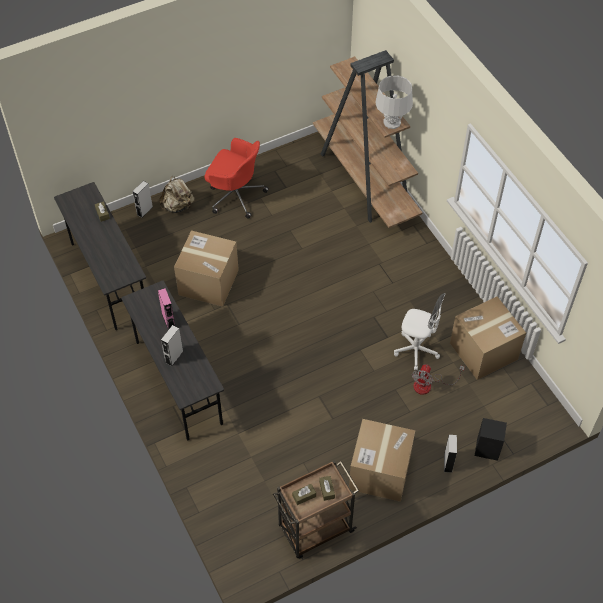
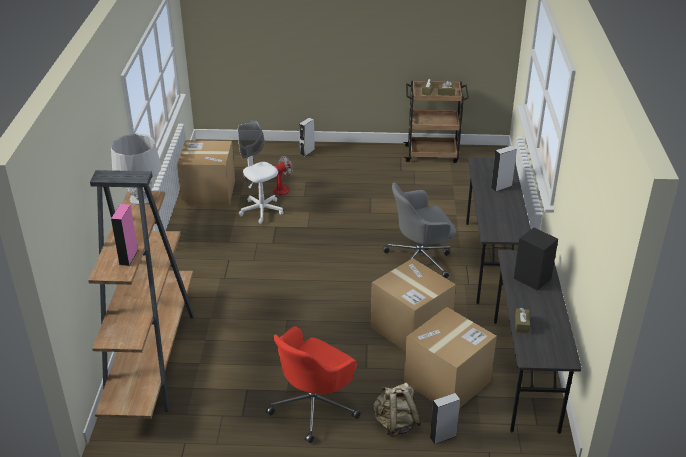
camera: 150 degrees left, 20 degrees down
(168, 320) = (492, 210): pink speaker -> pink speaker (128, 257)
(235, 195) = (314, 406): red office chair -> red office chair turned 105 degrees counterclockwise
(239, 356) = (420, 260): none -> grey office chair
(380, 472) = (360, 163): cardboard box -> cardboard box (447, 382)
(488, 449) = (271, 149): black speaker -> black speaker (531, 278)

